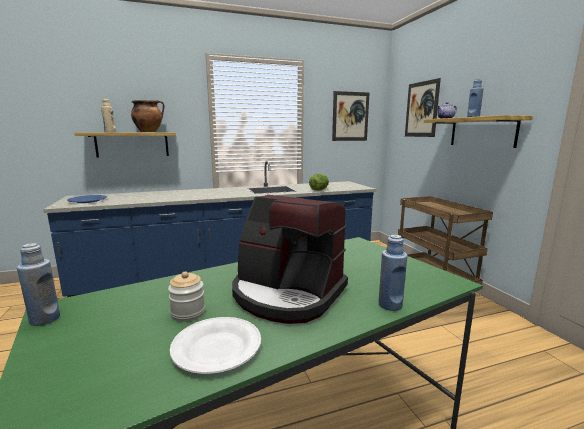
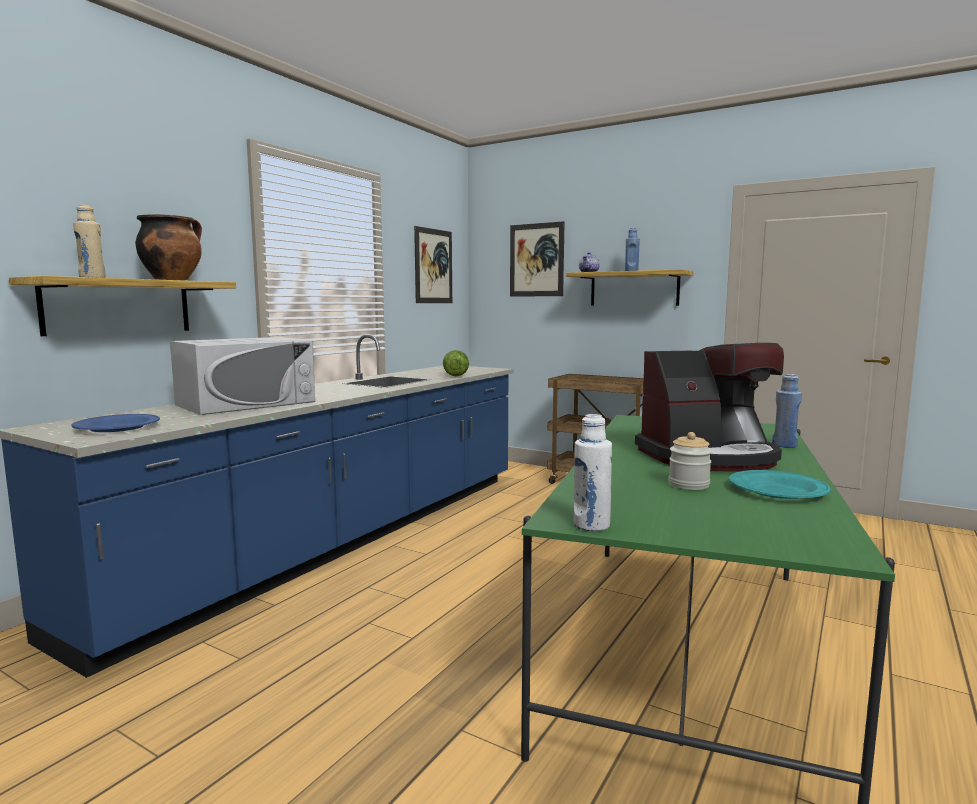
camera: 40 degrees left, 5 degrees down
(45, 319) = (591, 525): blue bottle -> white bottle
(167, 195) = (246, 403): none -> white microwave
(216, 348) = (777, 490): white plate -> turquoise plate

